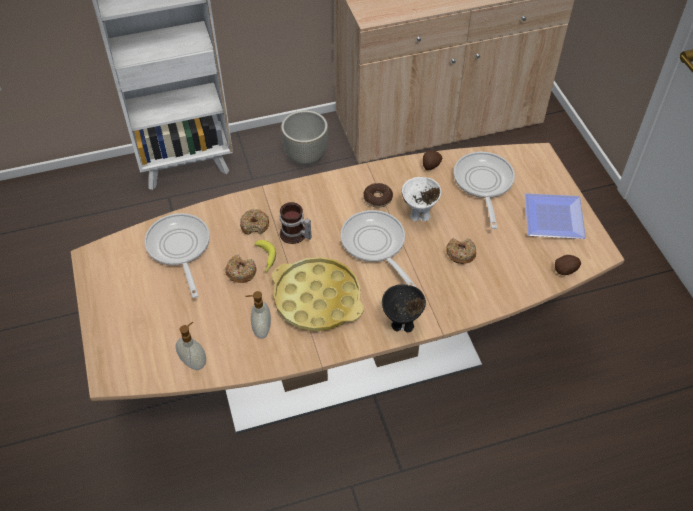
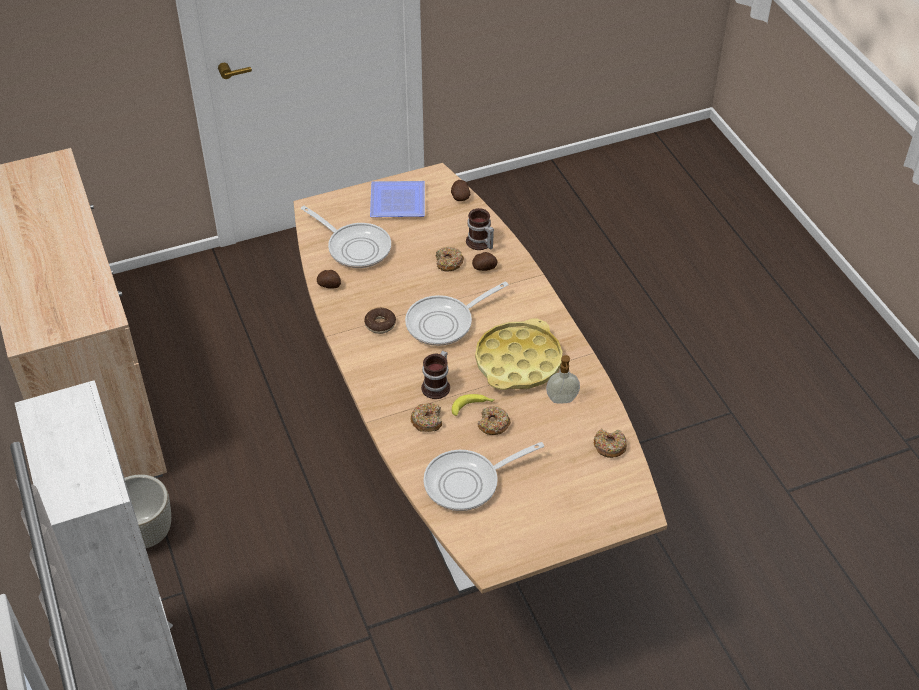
camera: 95 degrees left, 5 degrees down
(194, 362) = (609, 446): soap dispenser -> donut
(402, 325) = (538, 300): black bowl -> none
(419, 215) = (401, 292): white bowl -> none
(452, 283) = (484, 268): none -> potato
(483, 184) = (355, 247): frying pan -> frying pan turned 135 degrees counterclockwise
(491, 281) = (479, 243): none -> mug

